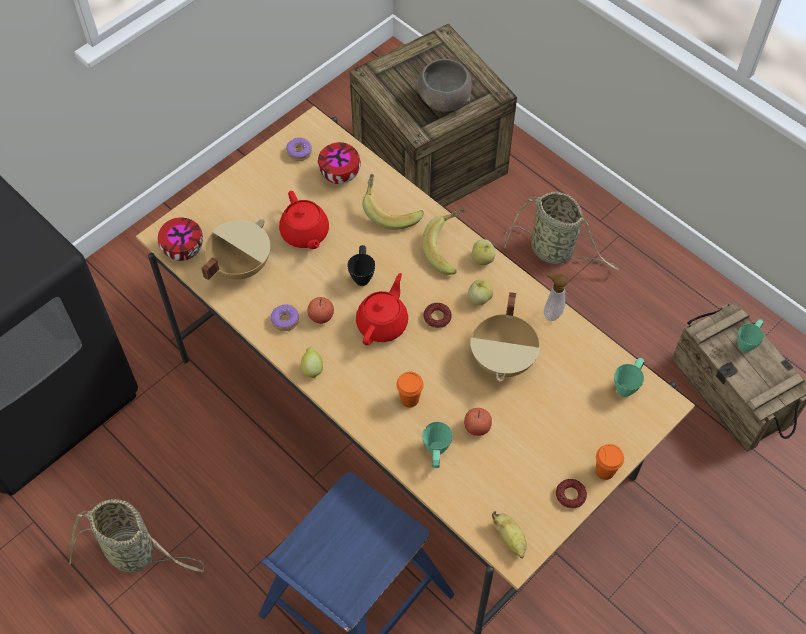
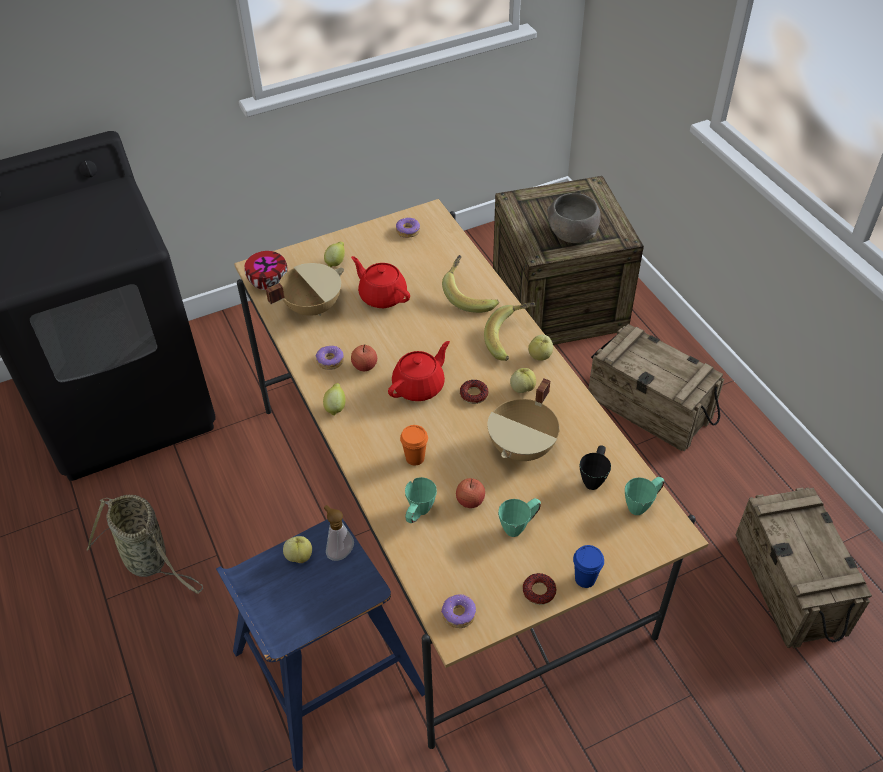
camera: 20 degrees right, 10 degrees down
(242, 207) = (336, 262): none -> lemon
(305, 234) = (382, 296): red teapot -> red teapot turned 135 degrees clockwise
(330, 523) = (299, 556): none -> apple
(340, 176) = (435, 257): bowl -> none
(362, 274) = (419, 341): black mug -> black mug (594, 478)
(510, 539) = (458, 614): banana -> donut
(551, 312) = (589, 418): soap dispenser -> soap dispenser (339, 552)
(554, 251) = (649, 407): basket -> crate
(605, 471) = (585, 579): orange cup -> blue cup
(747, 342) = (812, 529): green mug -> green mug (519, 526)

